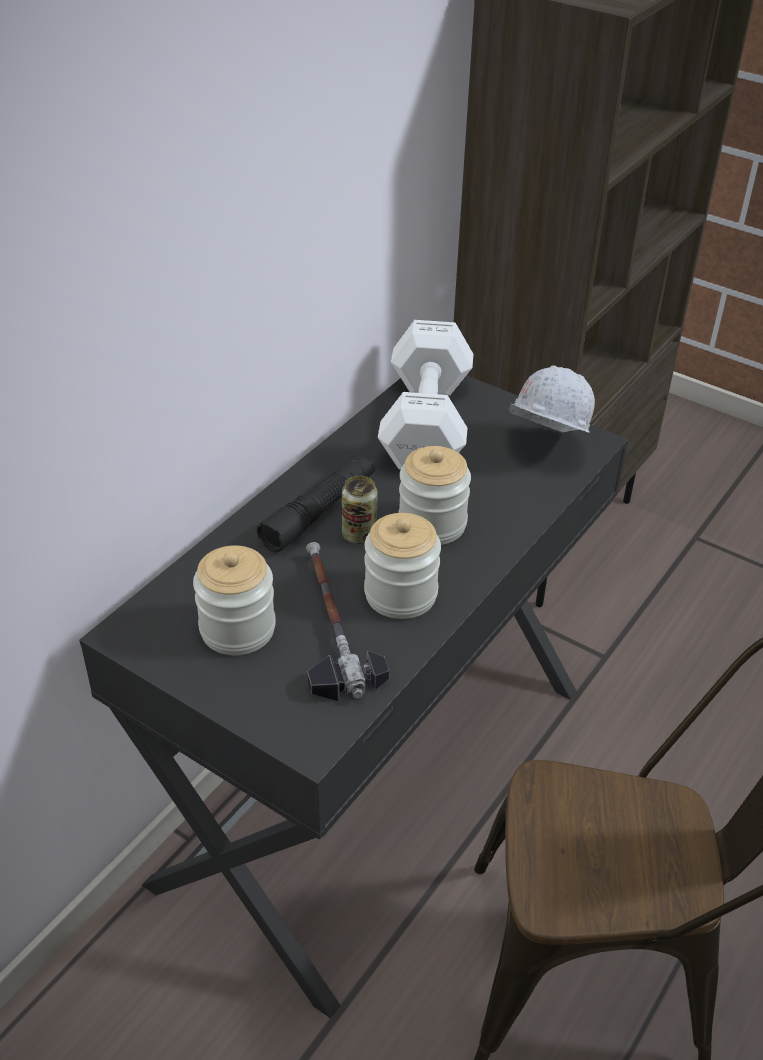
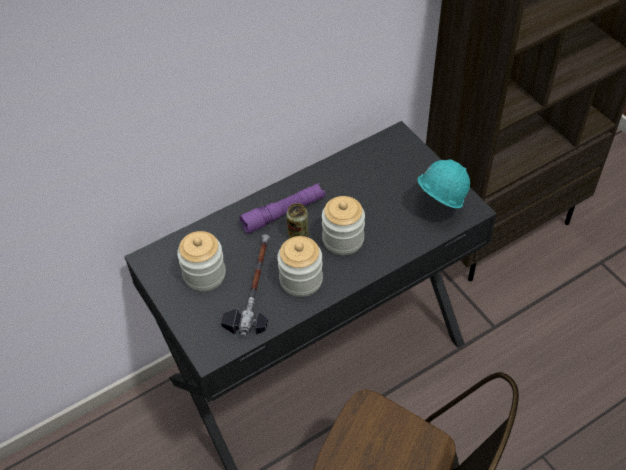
camera: 25 degrees right, 10 degrees up
(319, 512) = (283, 213): black flashlight -> purple flashlight
(428, 421) = (379, 167): white dumbbell -> none
(543, 448) = (438, 205): white hard hat -> turquoise hard hat

